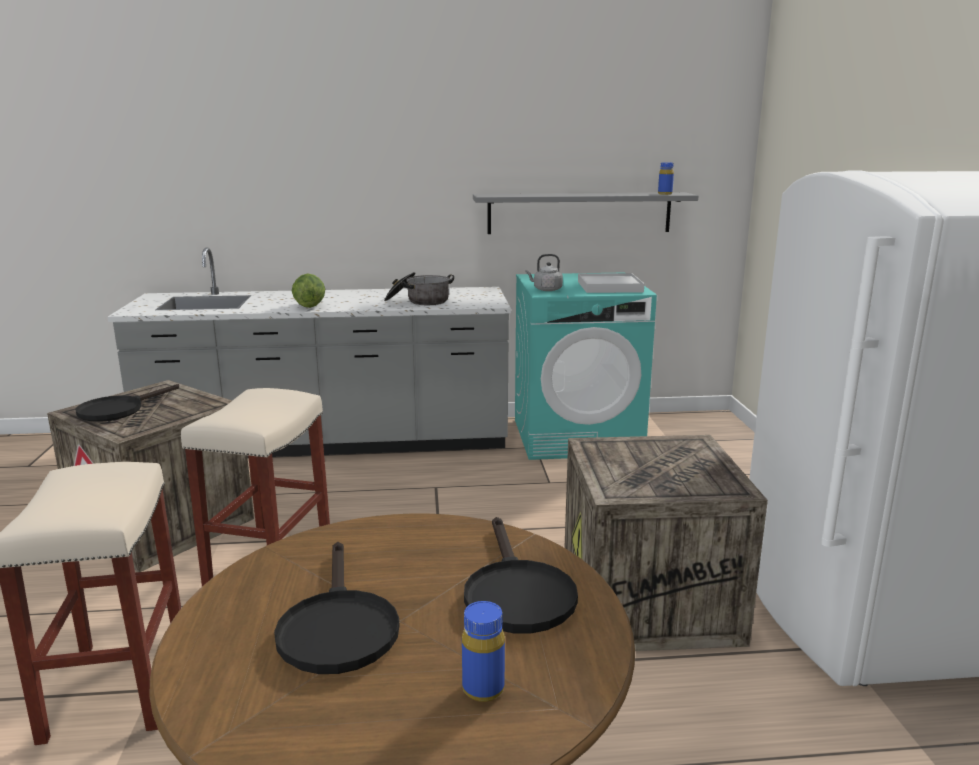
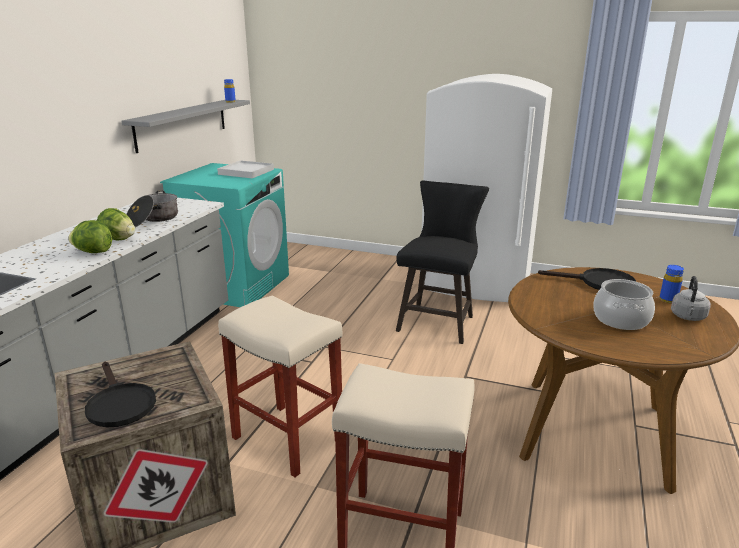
camera: 65 degrees left, 5 degrees up
(337, 627) = (621, 319): black frying pan -> cooking pot
(349, 305) = (118, 239): none -> lettuce
(546, 290) = (226, 183): grey kettle -> grey kettle (688, 317)
(651, 603) = (438, 321): crate -> black stool

